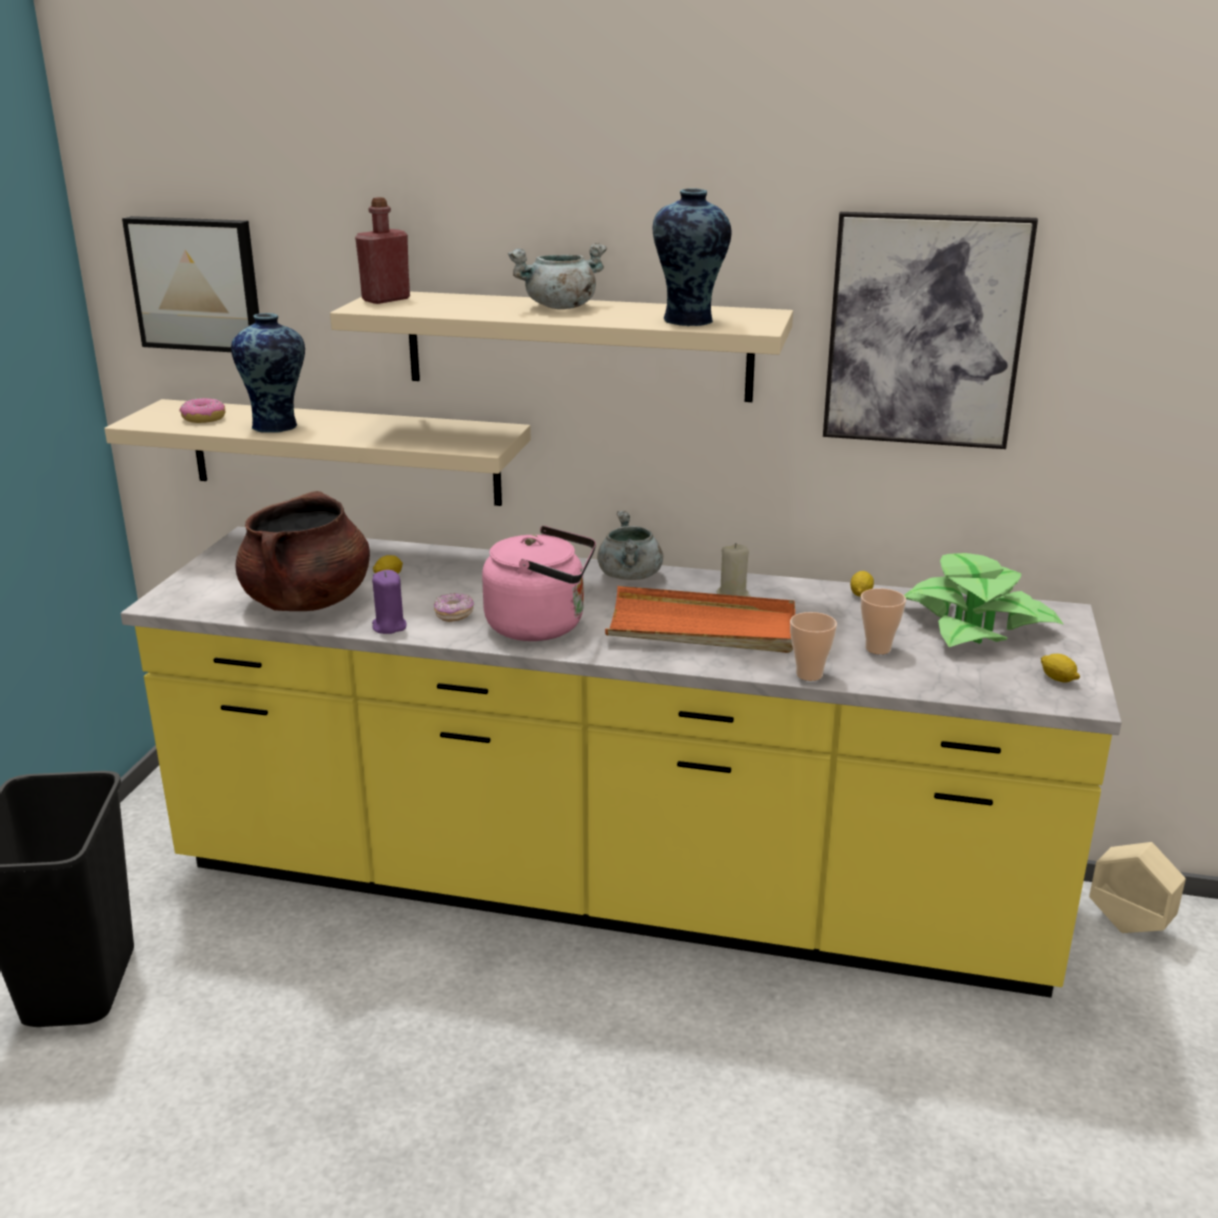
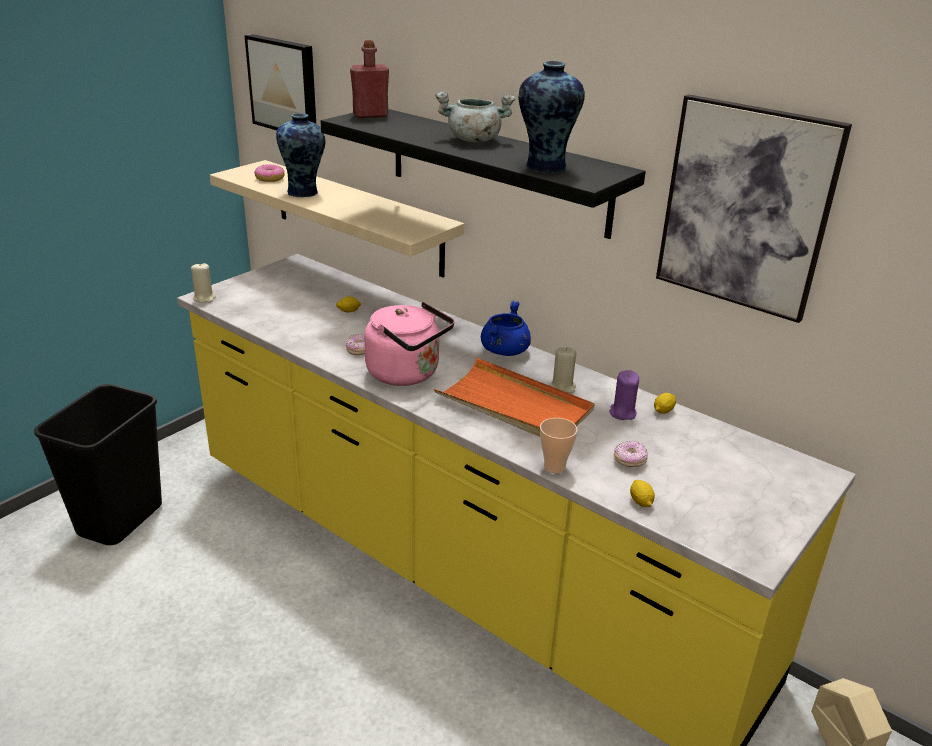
camera: 25 degrees right, 5 degrees up
(165, 604) = (204, 298): none -> beige candle
(307, 602) = (283, 317): brown cooking pot -> none
(389, 626) = (313, 348): purple candle -> purple candle (622, 413)
(577, 345) = (496, 170): beige shelf -> black shelf
(630, 576) = (504, 351): grey cooking pot -> blue cooking pot
(878, 648) = (629, 461): cup -> donut
(976, 623) = (734, 462): potted plant -> none
(1058, 679) = (754, 533): lemon -> lemon (641, 501)

